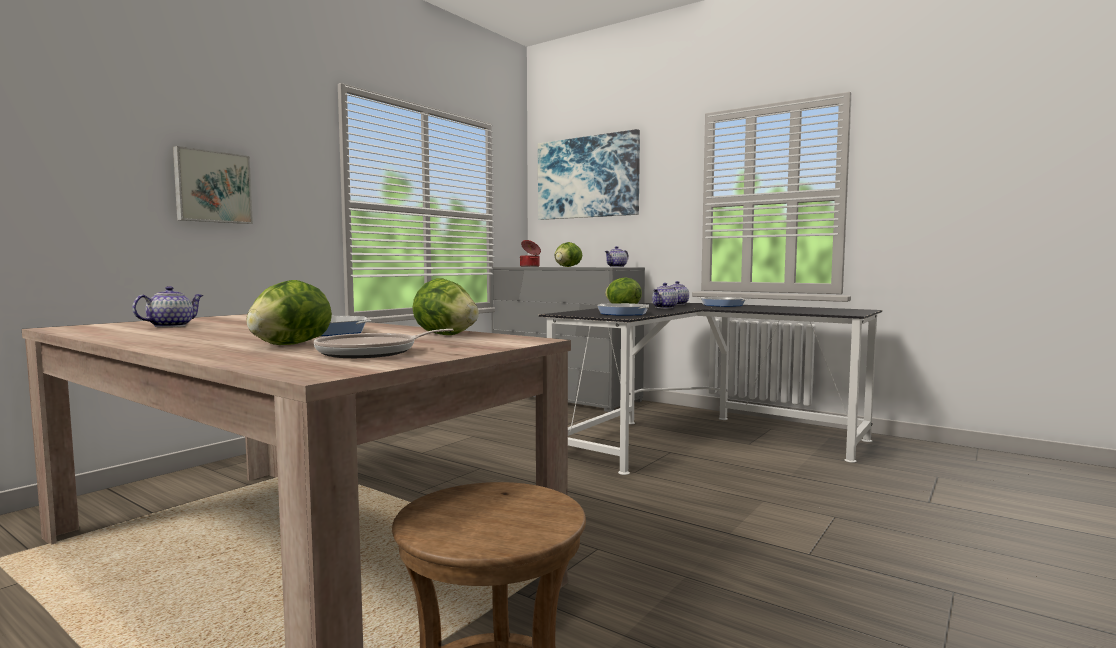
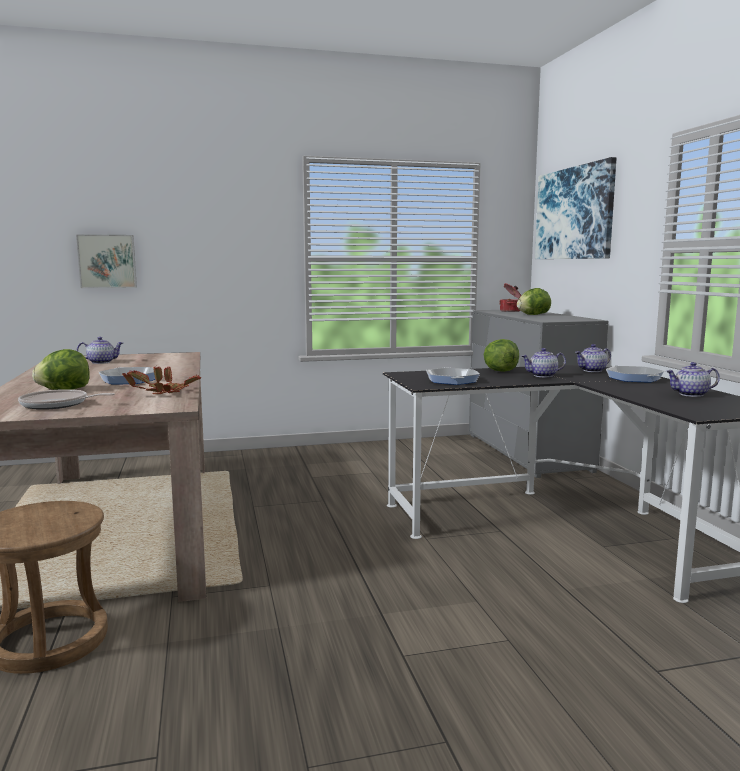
camera: 40 degrees right, 5 degrees up
(212, 187) = (194, 255): picture -> picture (107, 261)
(446, 335) = (163, 393): lettuce -> potted plant
(617, 267) = (572, 319): teapot -> teapot (691, 394)

